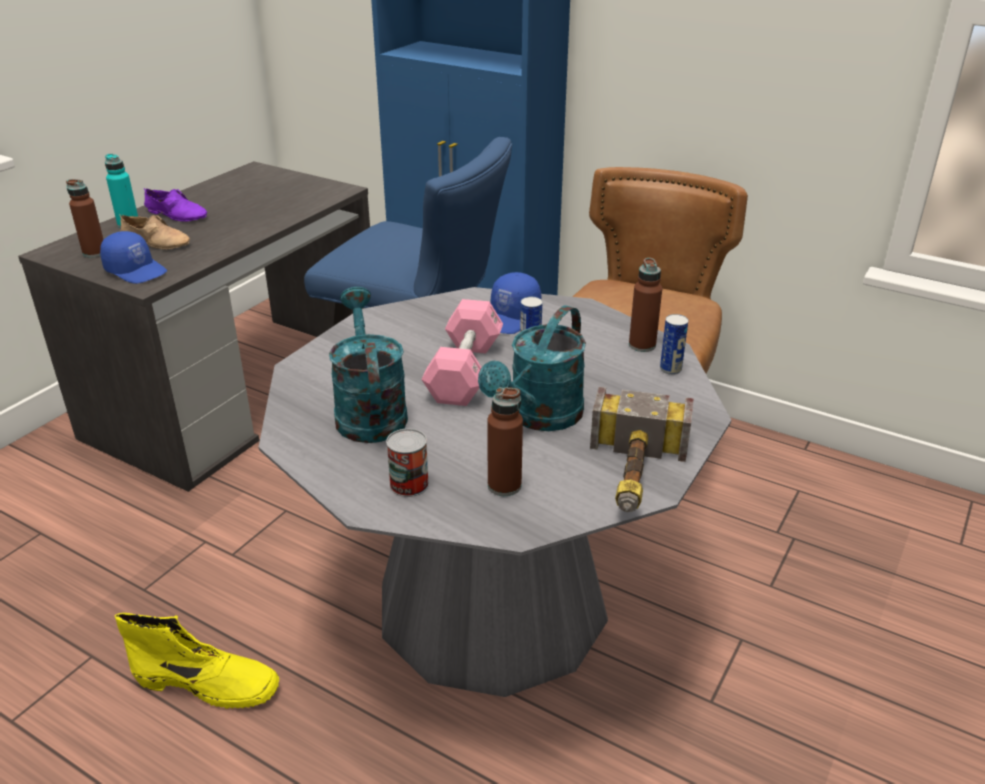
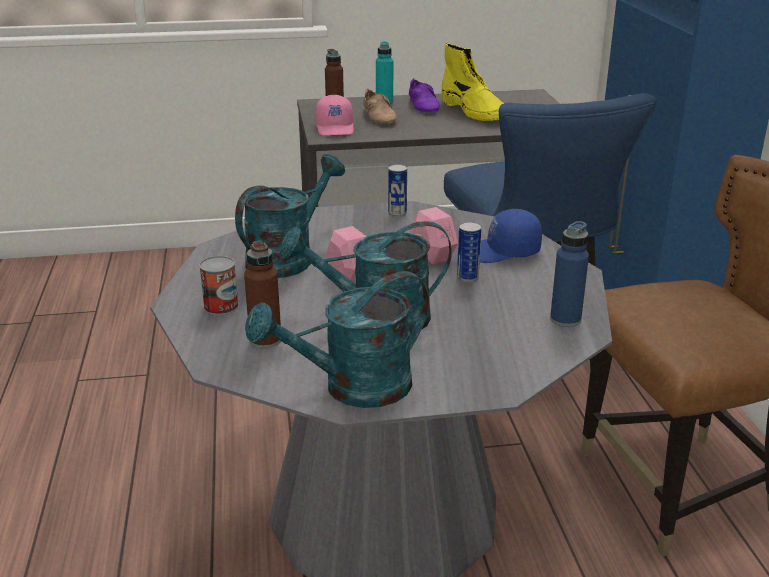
camera: 50 degrees right, 5 degrees down
(136, 270) = (336, 128): blue cap -> pink cap
(208, 683) = (169, 428): yellow boot -> yellow boot (474, 112)
(633, 476) = (353, 389): hammer -> turquoise watering can
(642, 345) = (565, 319): brown bottle -> blue bottle
(670, 369) = (549, 347): can -> can (397, 213)

